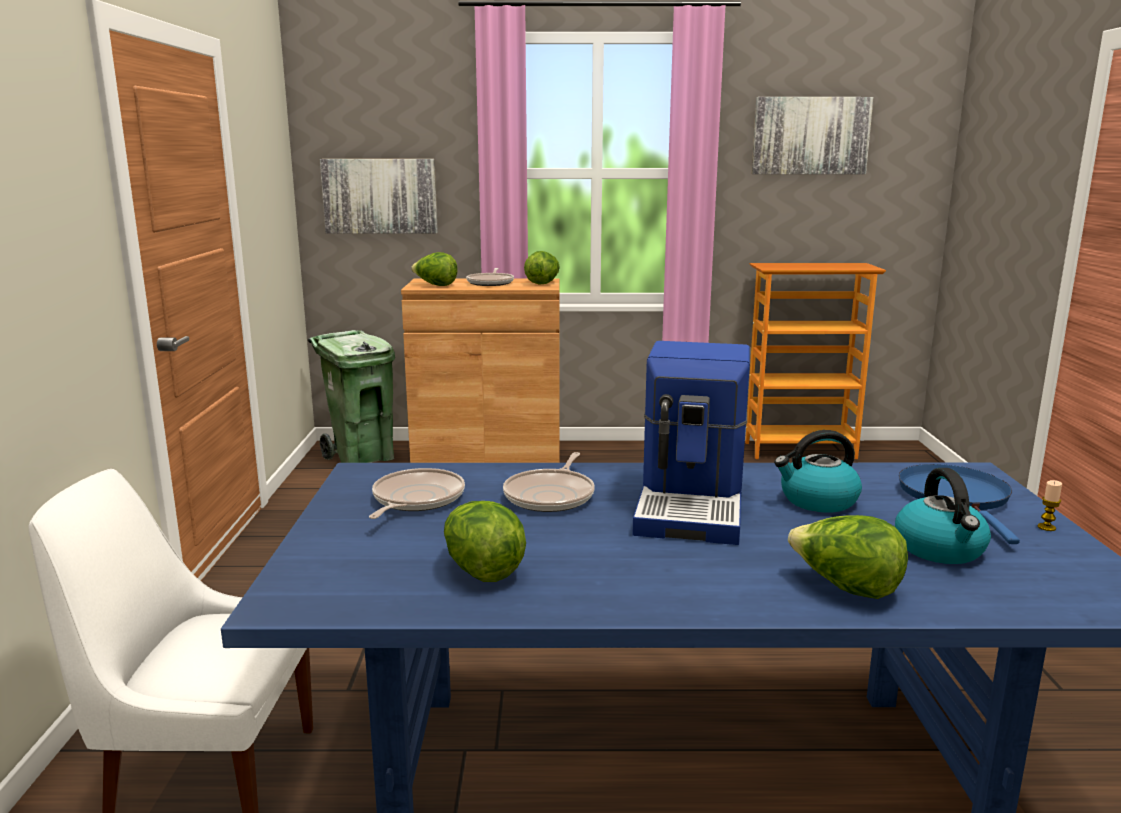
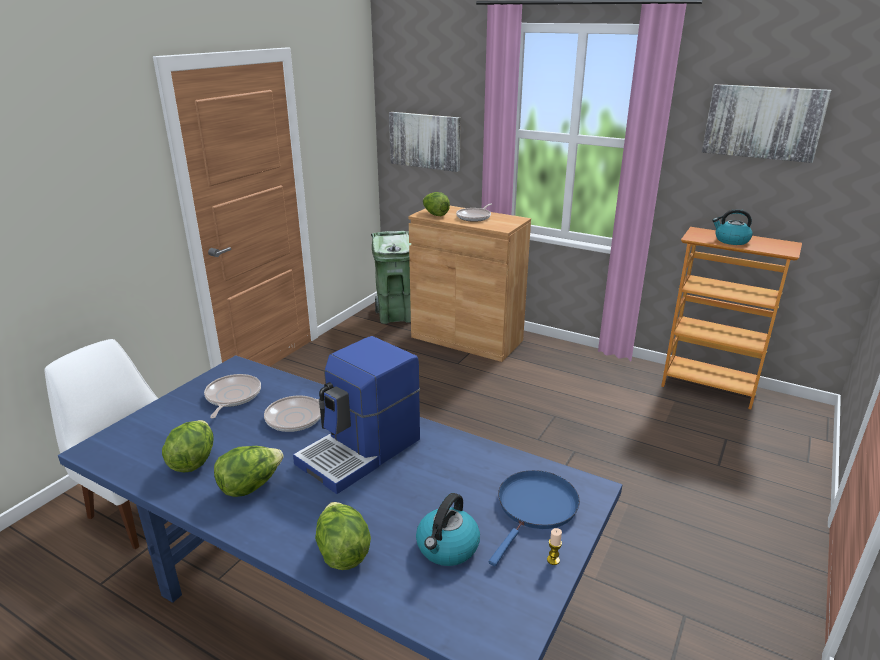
camera: 30 degrees right, 10 degrees up
(415, 499) = (232, 397): frying pan -> frying pan turned 45 degrees counterclockwise
(543, 283) = (508, 223): lettuce -> lettuce (250, 486)
(817, 501) = (438, 476): kettle -> kettle (731, 240)

